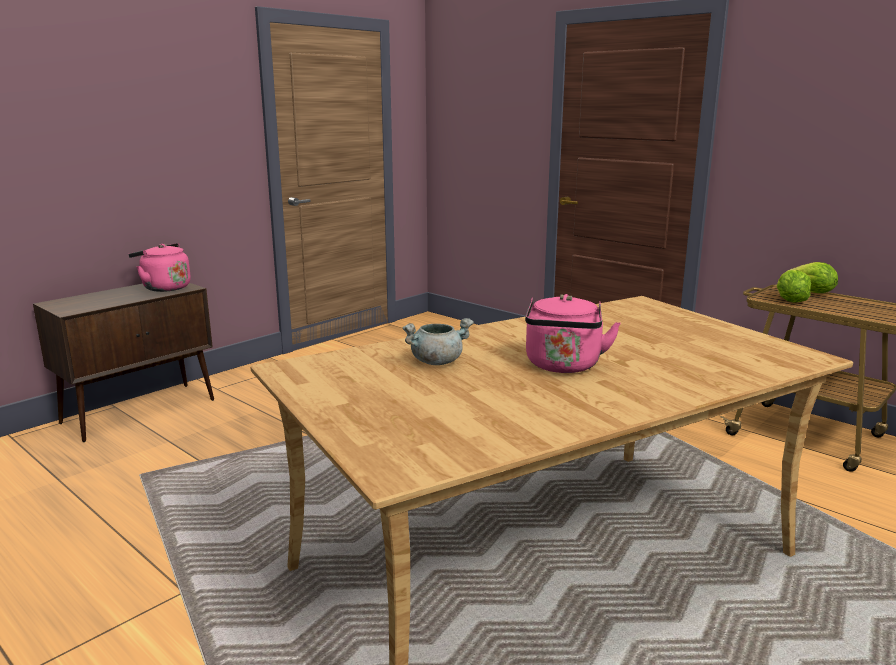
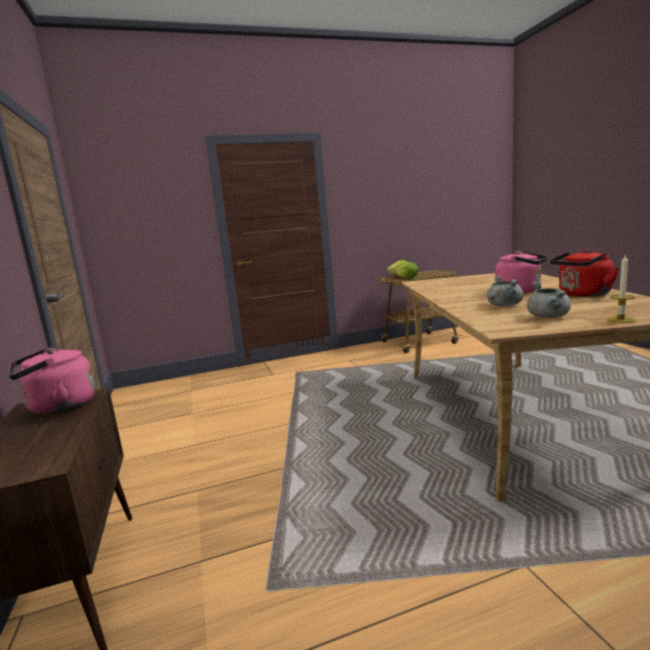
camera: 60 degrees left, 5 degrees down
(336, 422) = (620, 320): none -> candle
(356, 386) = (549, 317): none -> grey cooking pot
(538, 404) = (582, 295): none -> red kettle

